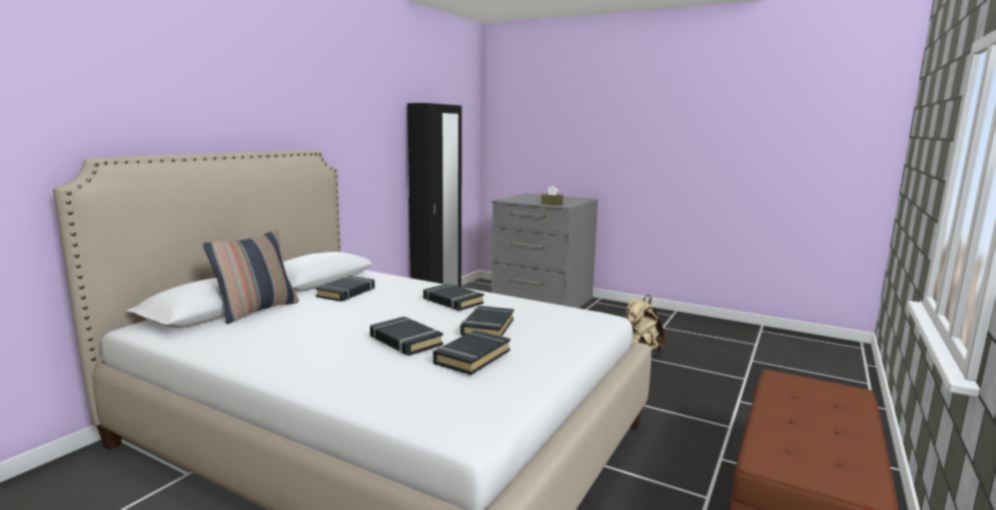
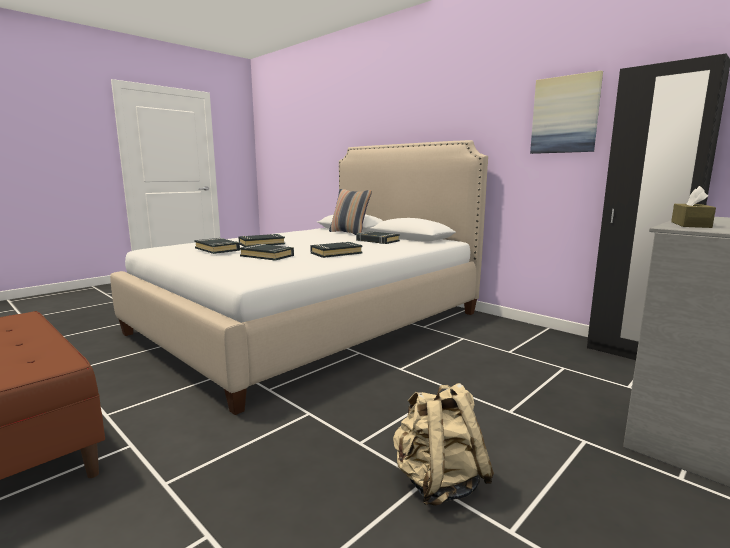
camera: 105 degrees right, 0 degrees up
(375, 128) = (565, 115): none -> picture

